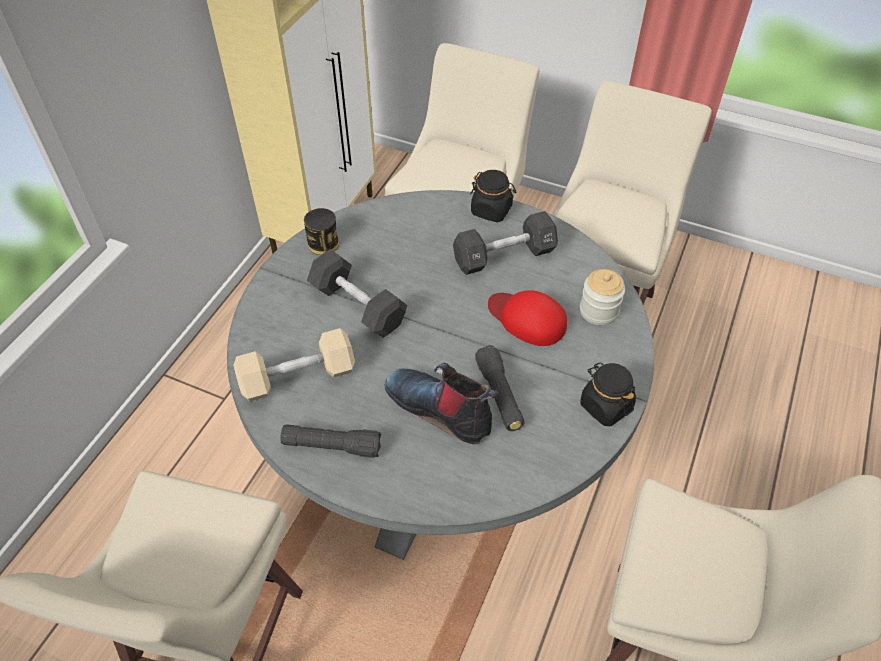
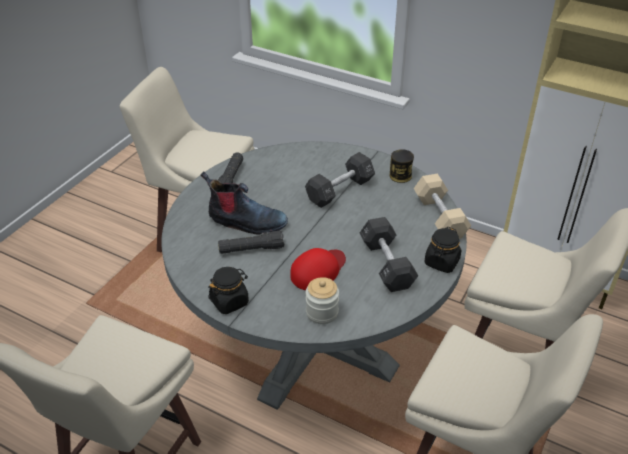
camera: 95 degrees right, 10 degrees down
(298, 377) = (283, 166): beige dumbbell -> beige dumbbell (439, 217)
(441, 409) = (246, 222): boot -> boot turned 60 degrees clockwise

